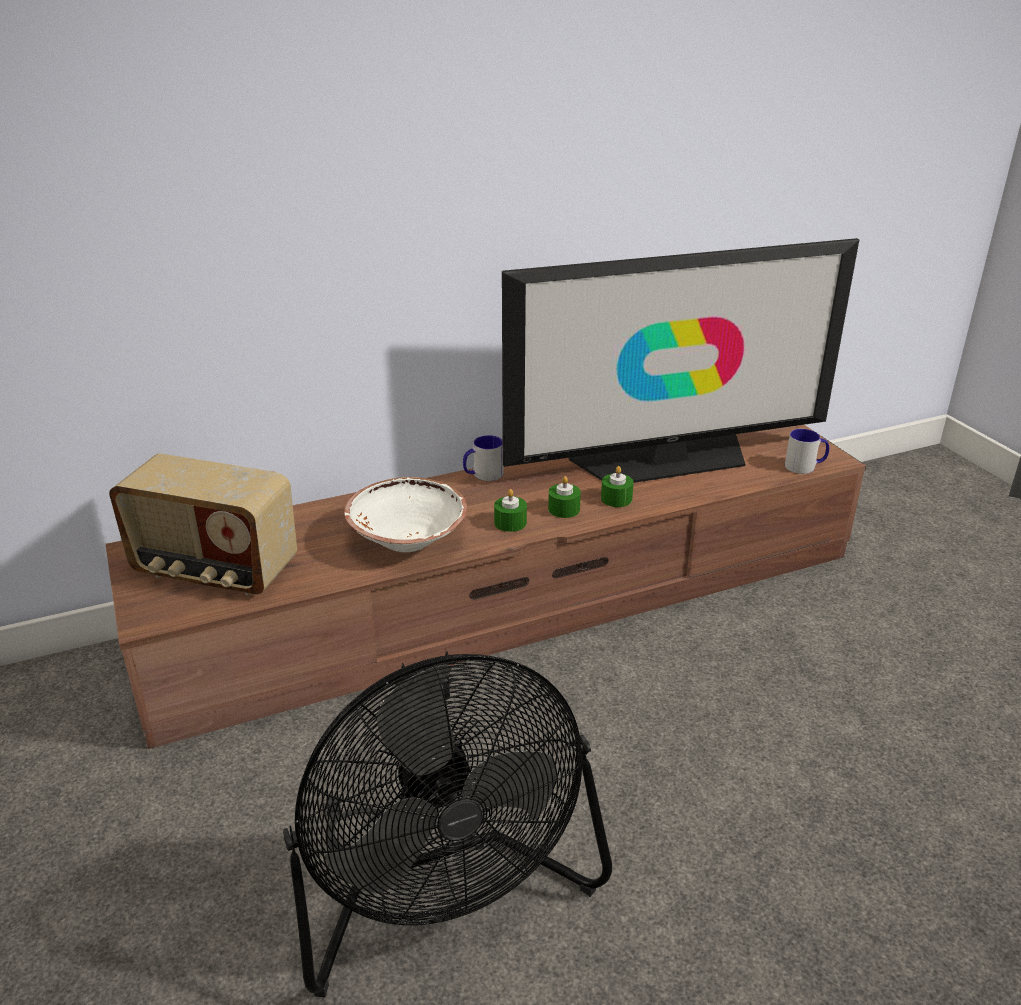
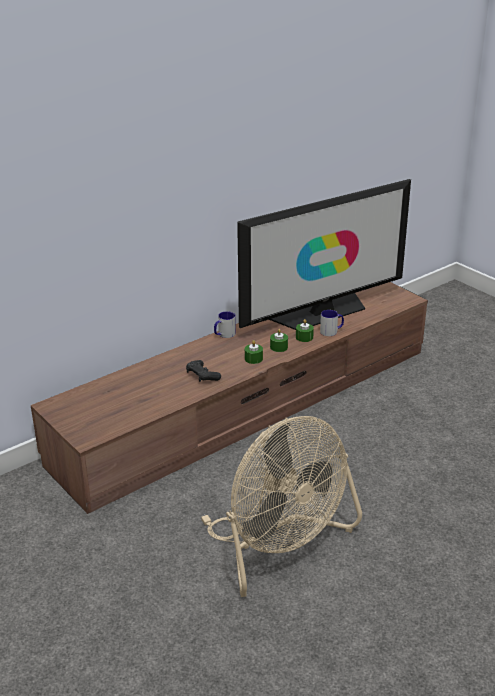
camera: 15 degrees left, 0 degrees up
(214, 571) = (105, 409): radio -> none
(407, 539) = (202, 376): white bowl -> black game controller
(431, 896) = (275, 547): black fan -> beige fan
(805, 466) = (397, 305): mug -> mug (331, 331)

